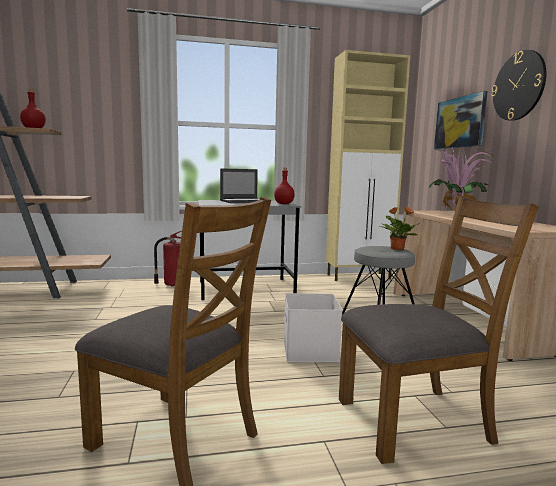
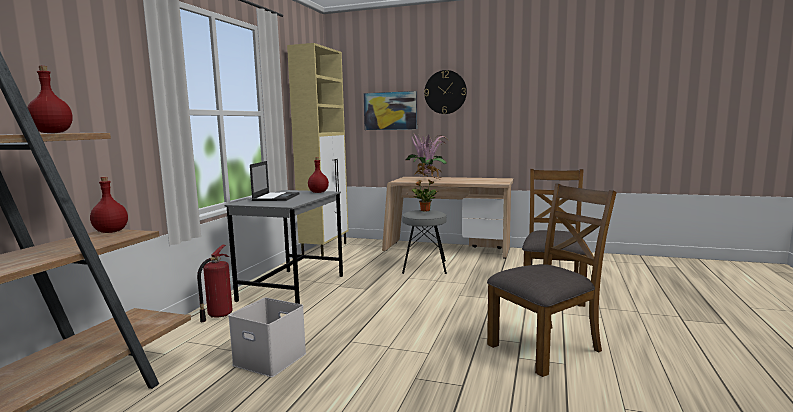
camera: 60 degrees left, 0 degrees up
(77, 196) = (110, 232): none -> red bottle
(311, 351) = (454, 293): white storage box -> white storage box (271, 359)

